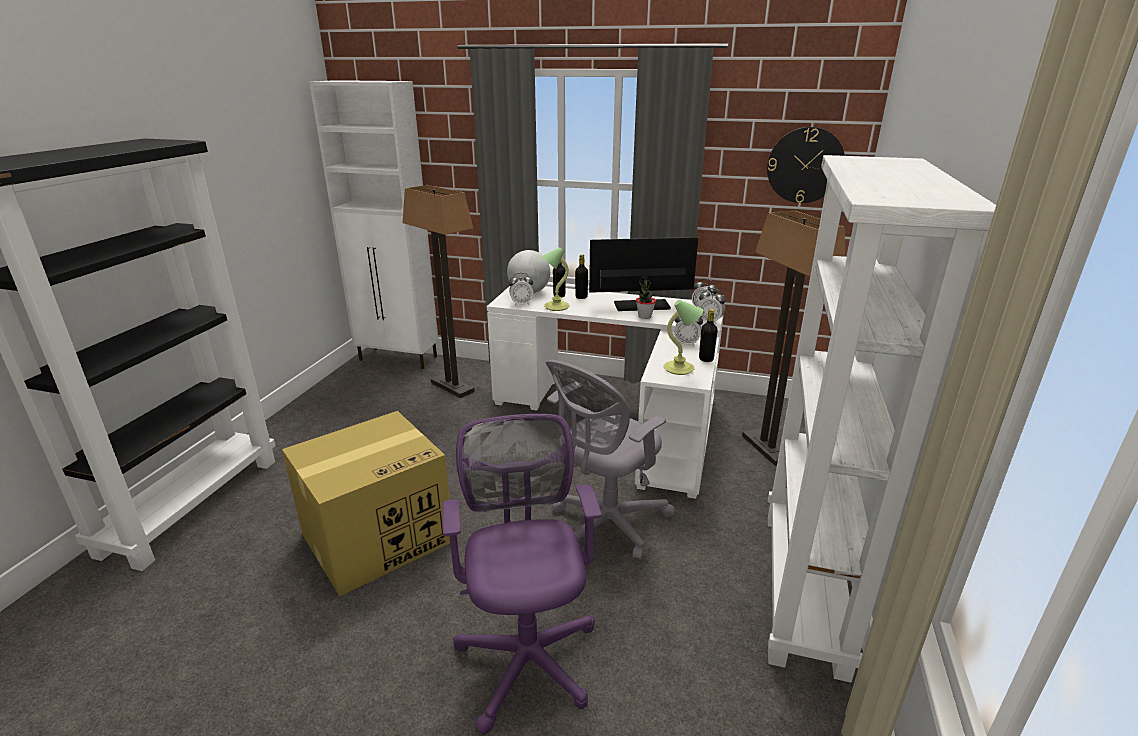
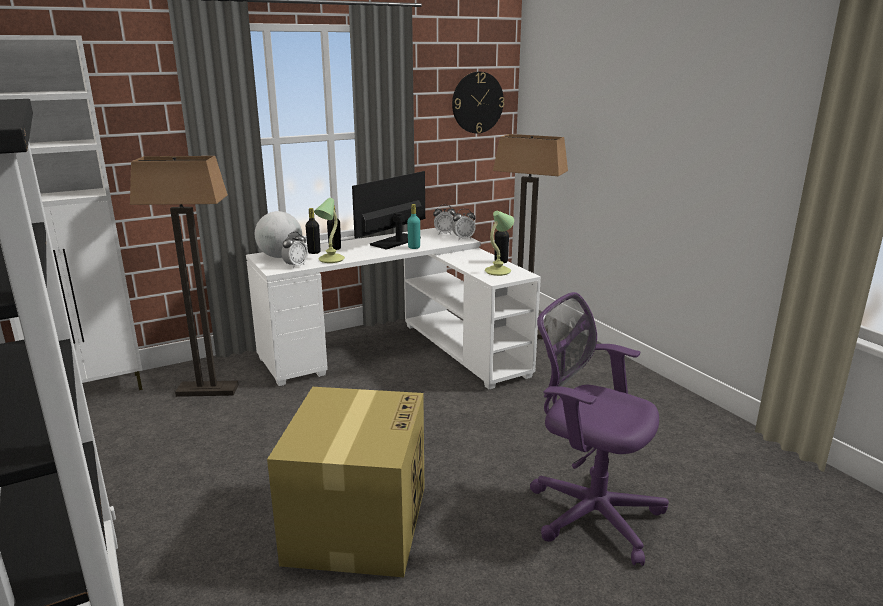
camera: 45 degrees left, 5 degrees down
(605, 525) = (507, 419): grey office chair -> none
(644, 316) = (414, 247): potted plant -> turquoise bottle
(686, 344) = (469, 257): alarm clock -> none
(805, 589) = (654, 392): white bookcase -> none

